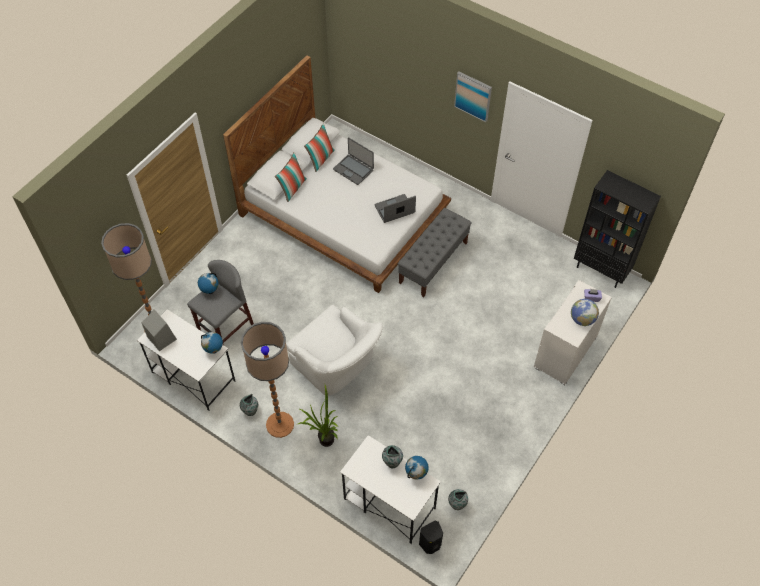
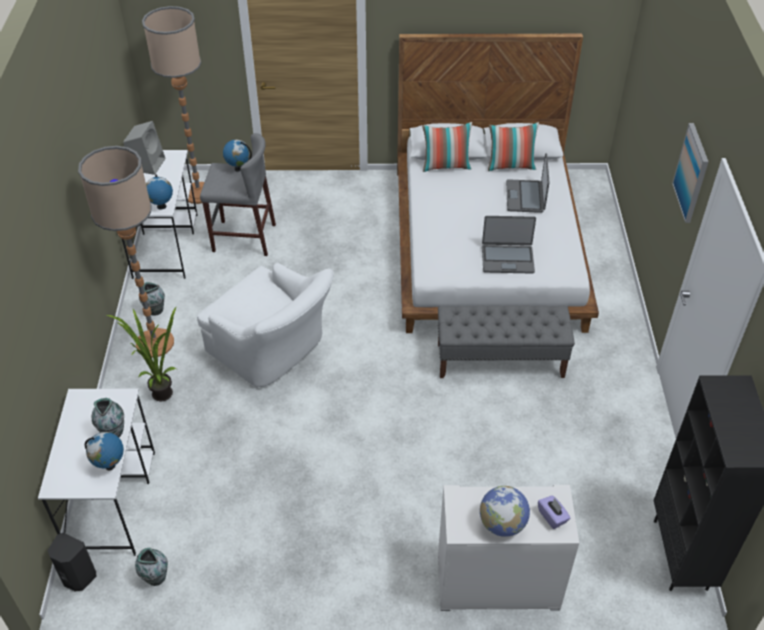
camera: 55 degrees right, 10 degrees down
(337, 365) = (273, 350): white armchair -> white armchair turned 60 degrees counterclockwise
(394, 209) = (507, 259): laptop -> laptop turned 150 degrees clockwise

